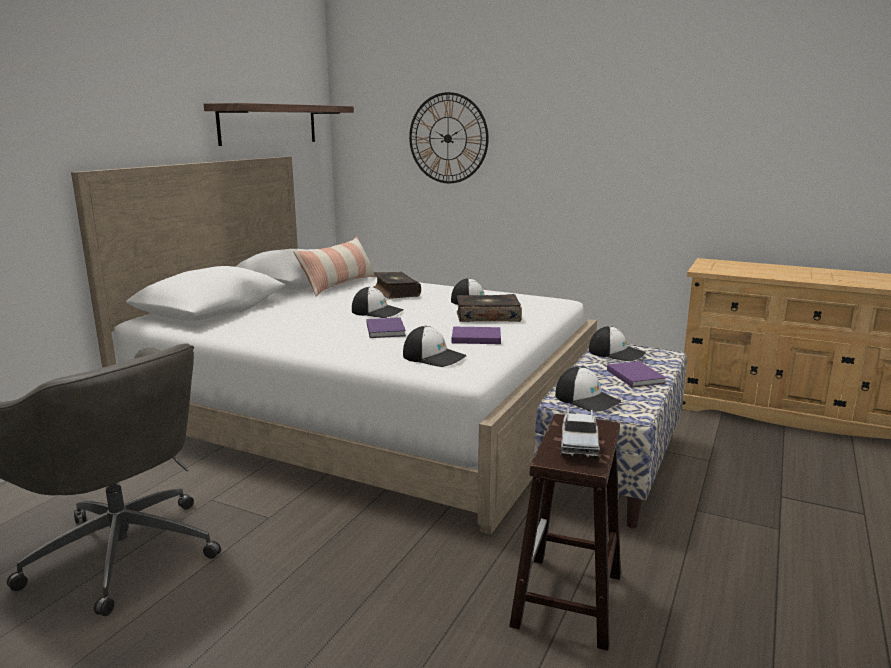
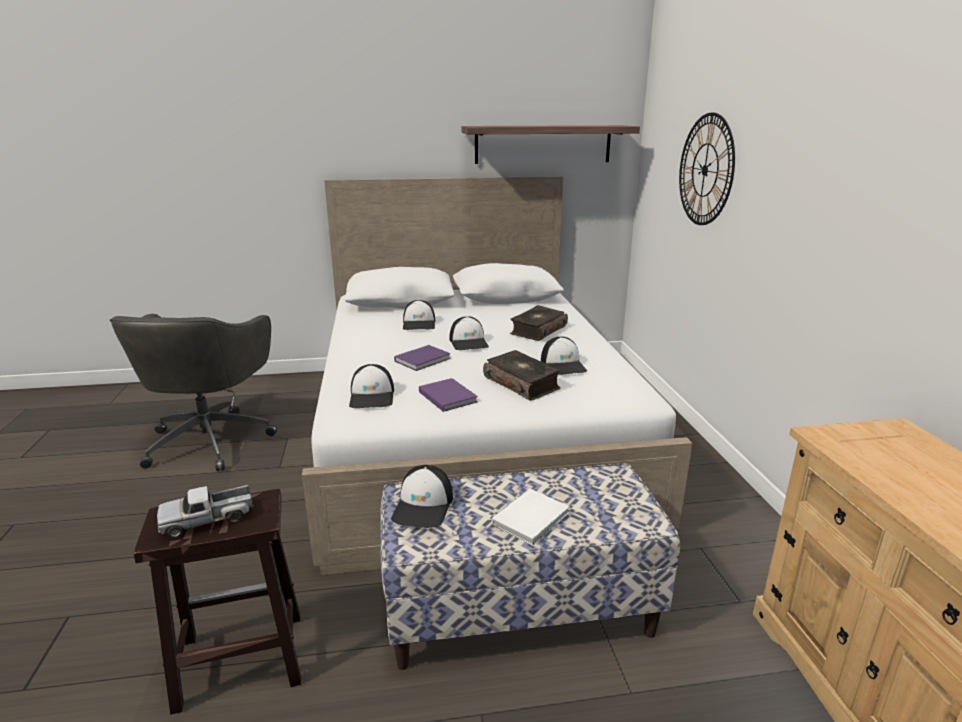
camera: 55 degrees right, 5 degrees up
(339, 285) = (524, 309): pillow -> none
(616, 353) = (598, 486): cap -> cap (419, 324)
(635, 376) = (533, 518): purple book -> white book

